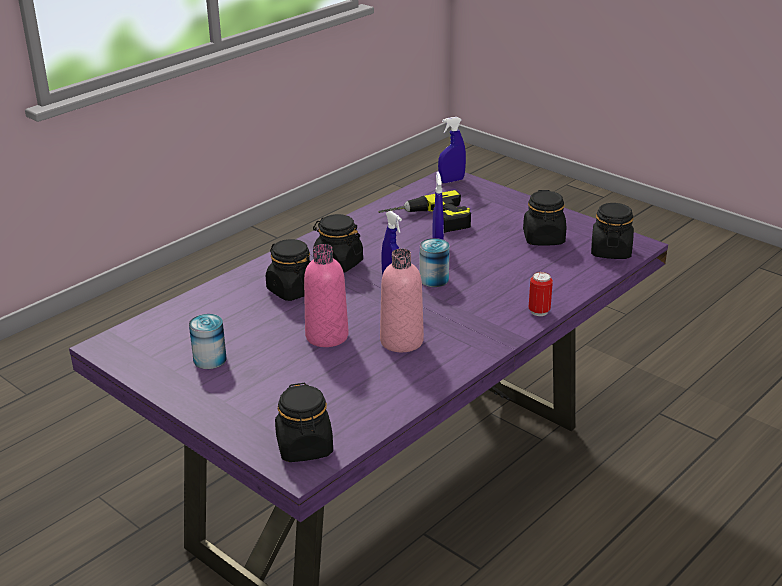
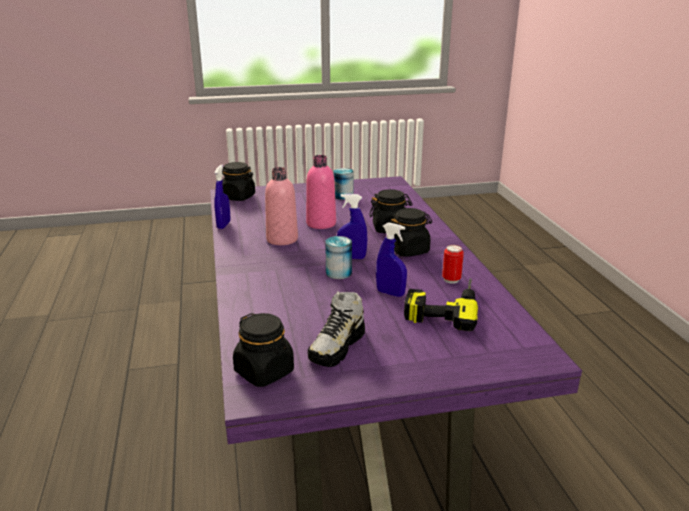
camera: 125 degrees right, 5 degrees down
(451, 181) = (530, 354): blue spray bottle -> blue spray bottle (223, 225)
(539, 311) = (237, 292): can -> can (451, 280)
(543, 238) = (337, 347): black jar -> shoe

